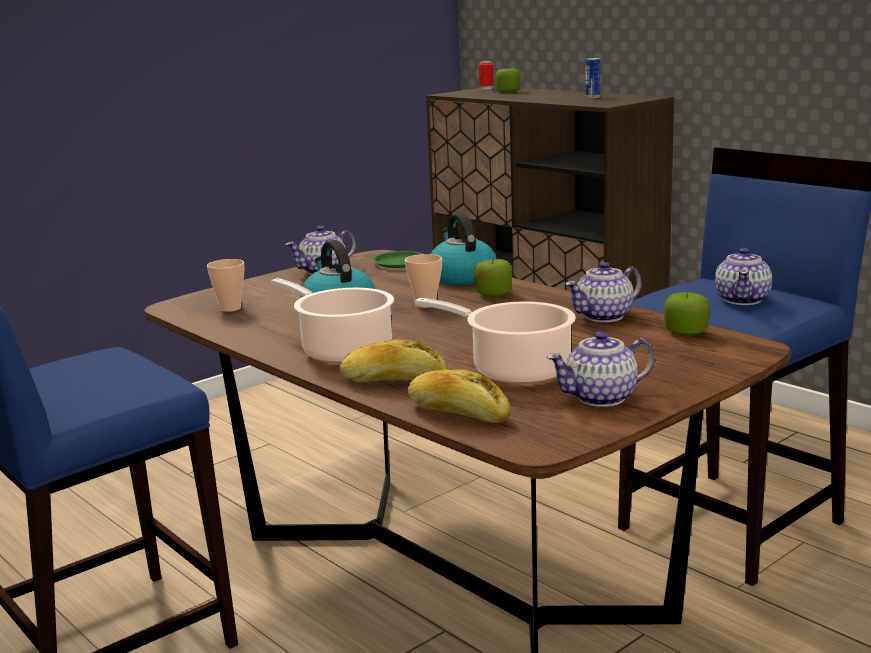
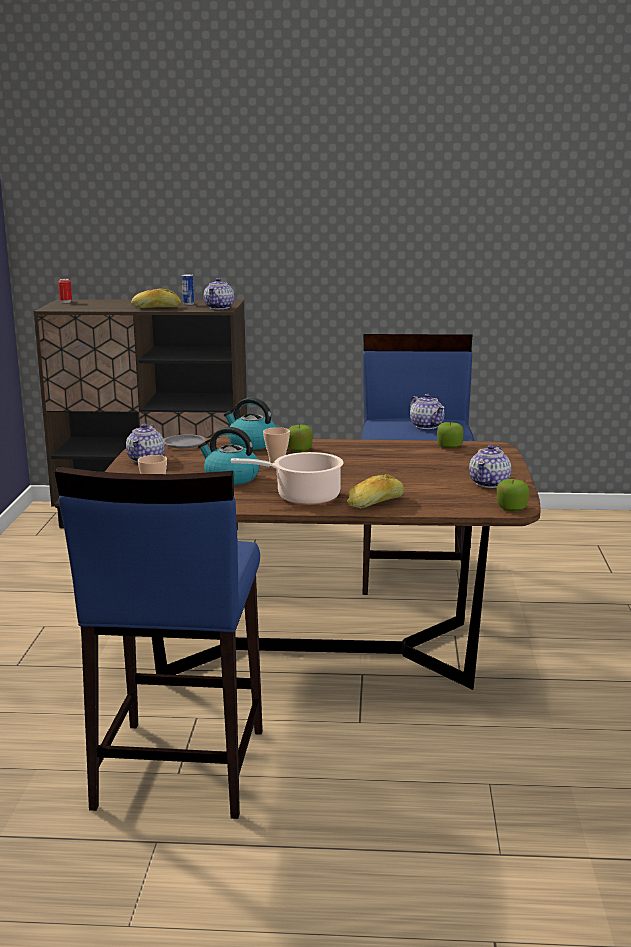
camera: 45 degrees left, 0 degrees up
(400, 263) = (184, 444): green plate -> grey plate
(458, 413) = (448, 507): bread -> bread (156, 307)
(508, 92) = (98, 303): apple -> apple (511, 508)
(514, 370) = (420, 482): cooking pot -> none
(605, 316) = (391, 447): teapot -> teapot (219, 307)

